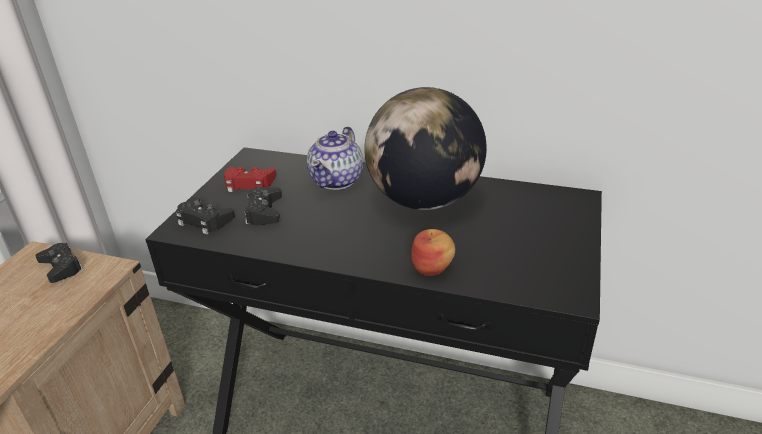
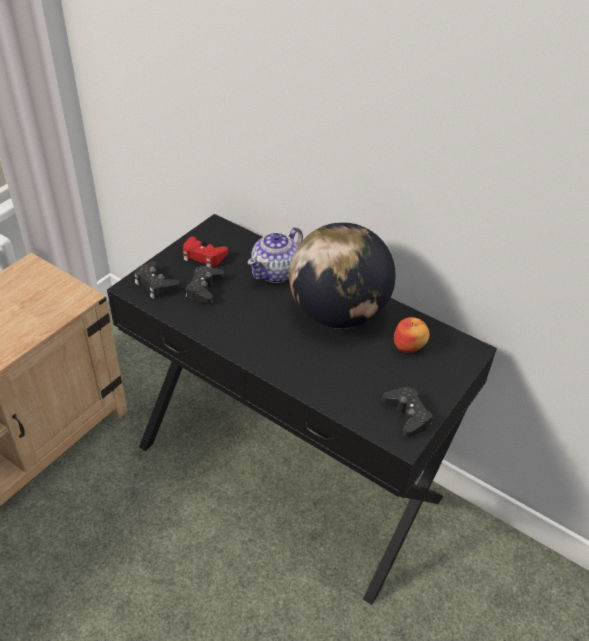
camera: 15 degrees right, 10 degrees up
(61, 267) = (47, 284): black game controller -> black game controller (407, 415)
(432, 268) = (309, 381): apple -> apple (409, 346)

